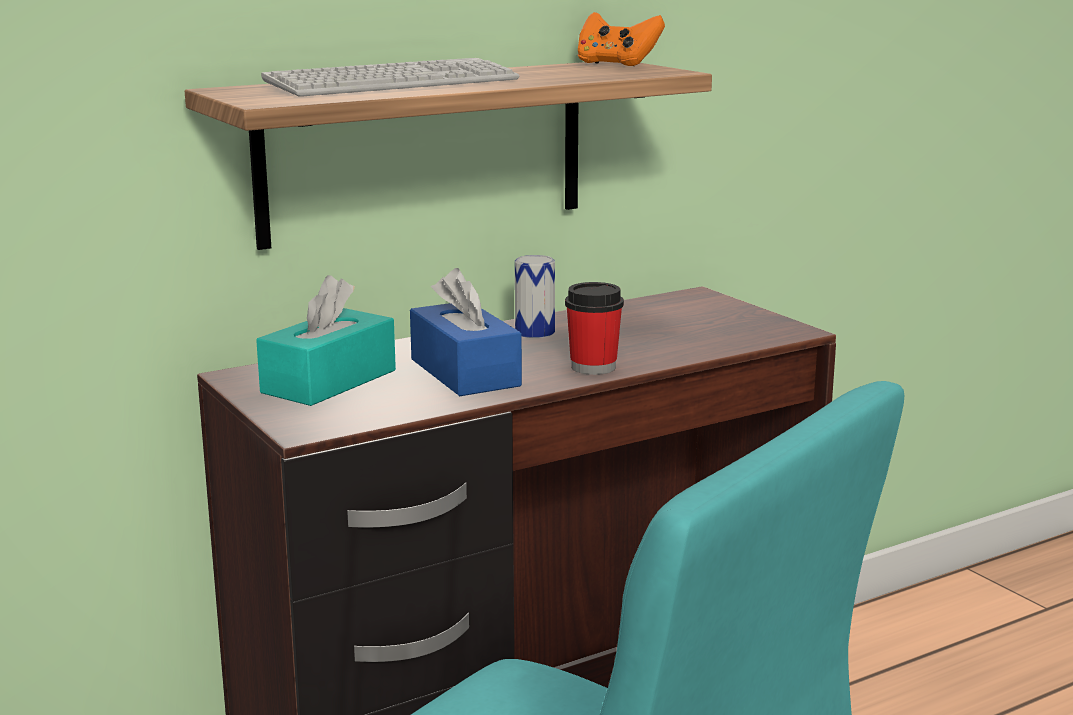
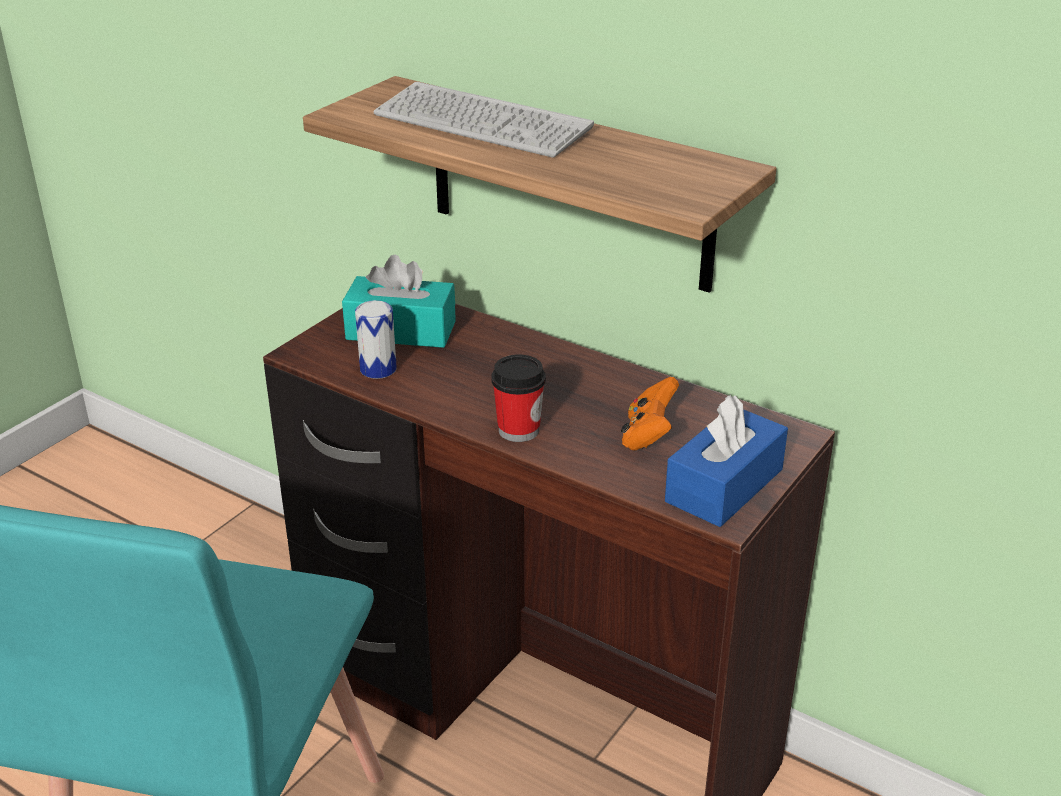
camera: 65 degrees right, 15 degrees up
(465, 372) = (460, 377): blue tissue box -> blue tissue box (724, 485)
(535, 332) = (591, 379): can -> can (378, 369)
(616, 64) = (717, 172): orange game controller -> orange game controller (648, 436)

